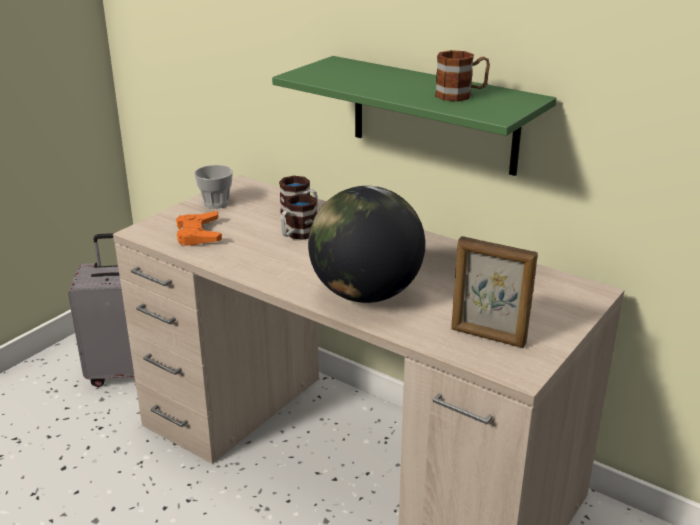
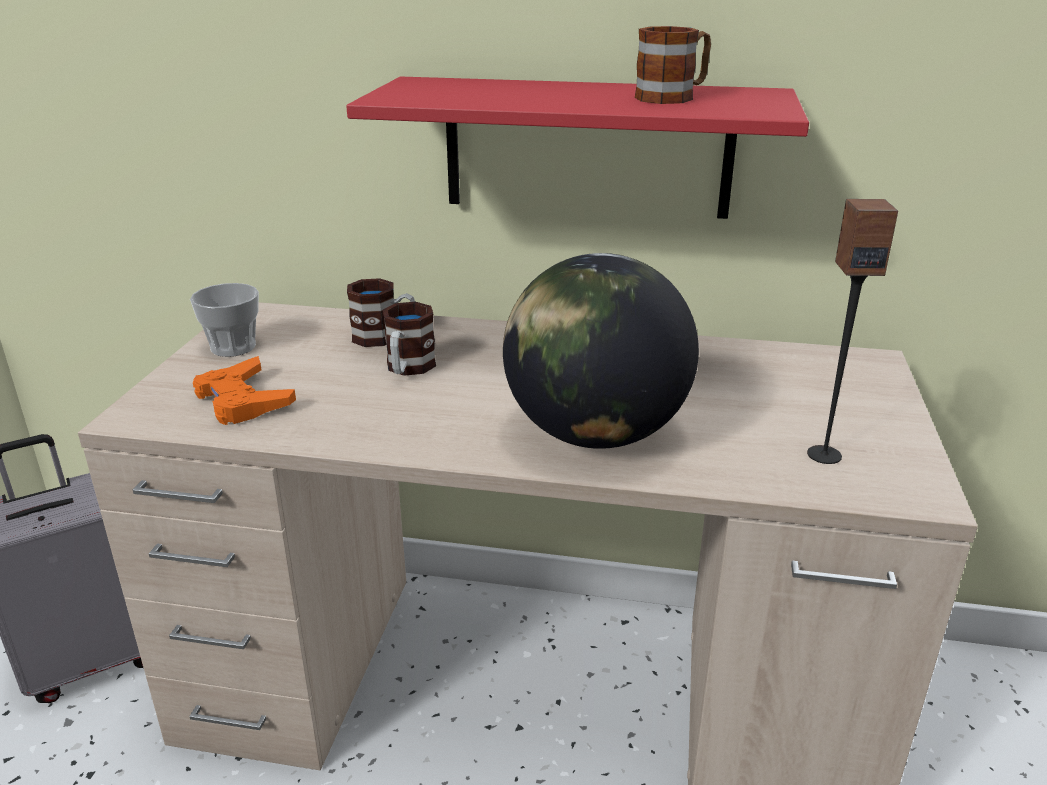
camera: 25 degrees left, 0 degrees up
(434, 115) = (587, 148): green shelf -> red shelf
(488, 337) = (824, 454): picture frame -> speaker

